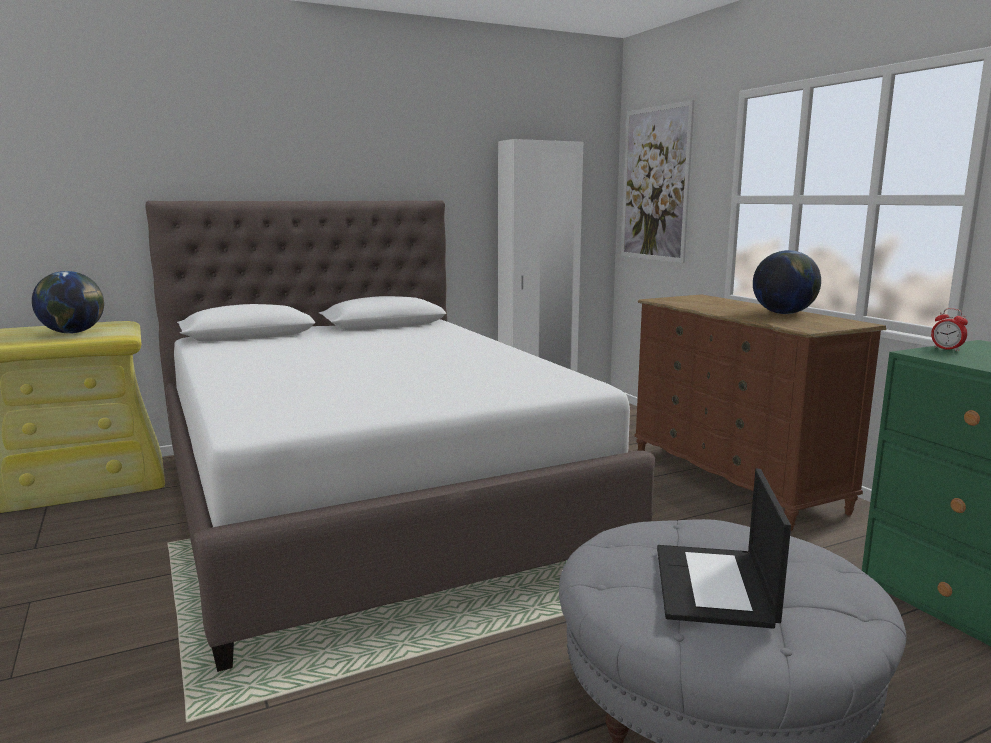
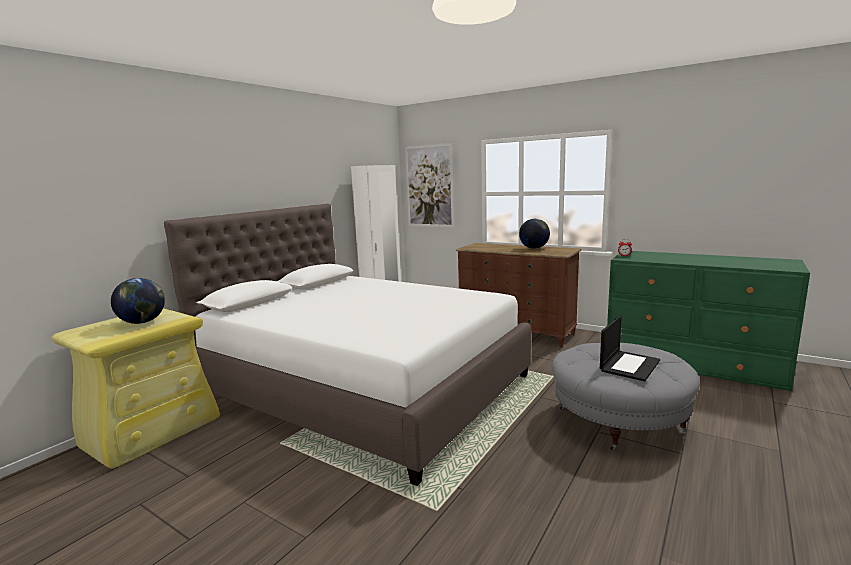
camera: 30 degrees left, 0 degrees up
(715, 586) = (629, 365): laptop -> laptop turned 120 degrees counterclockwise

